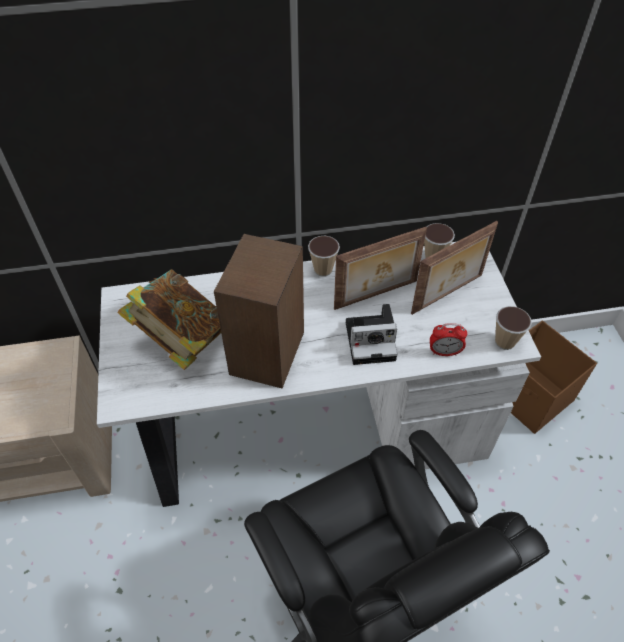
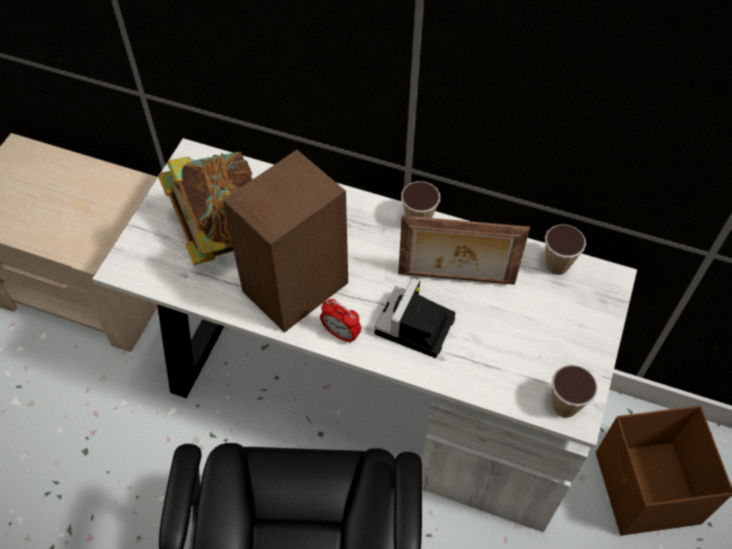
camera: 30 degrees right, 5 degrees up
(372, 340) = (414, 328): camera -> camera turned 90 degrees clockwise
(444, 352) = (484, 382): alarm clock -> alarm clock (341, 333)
(448, 295) = (539, 318): picture frame -> none

